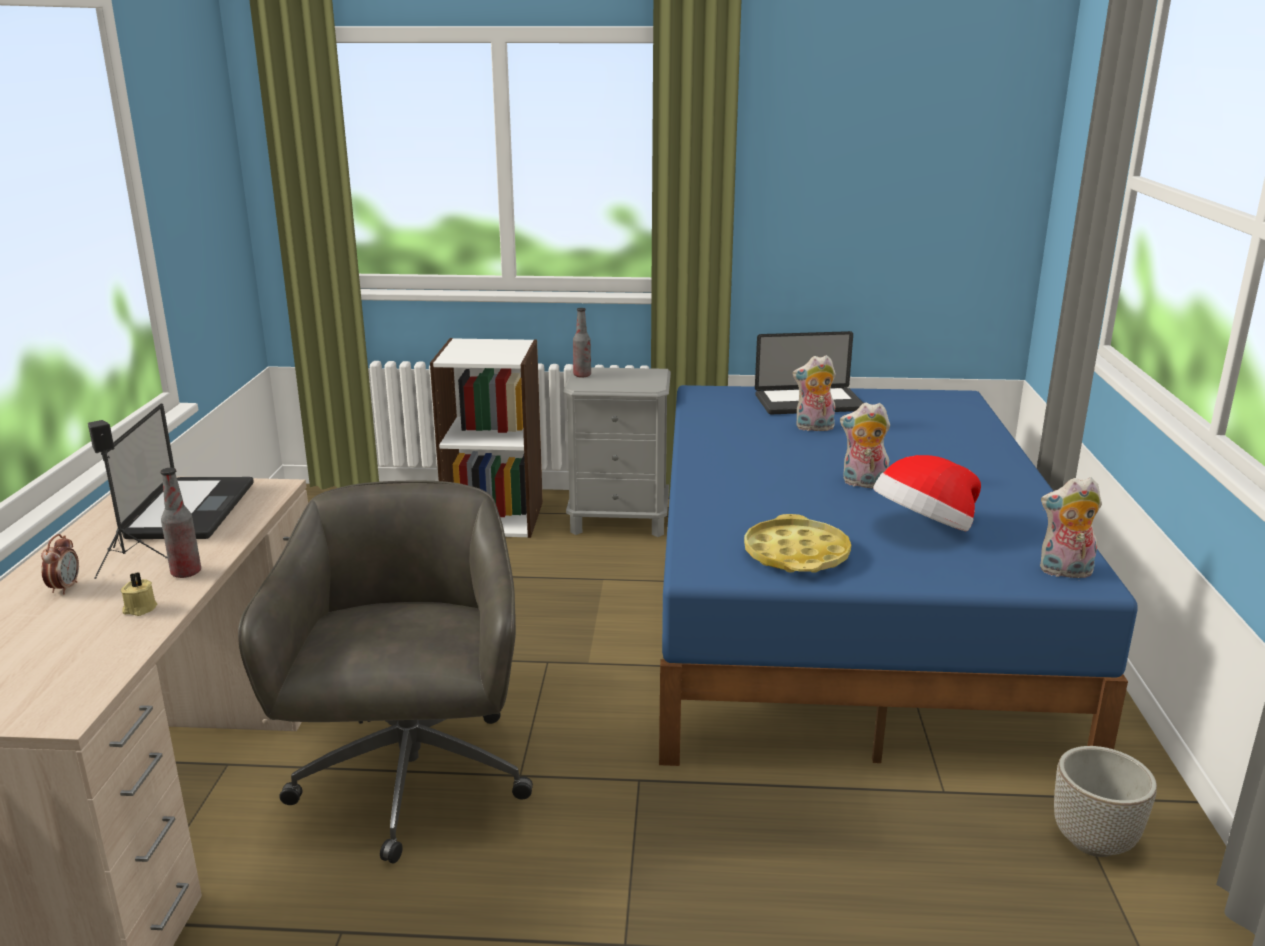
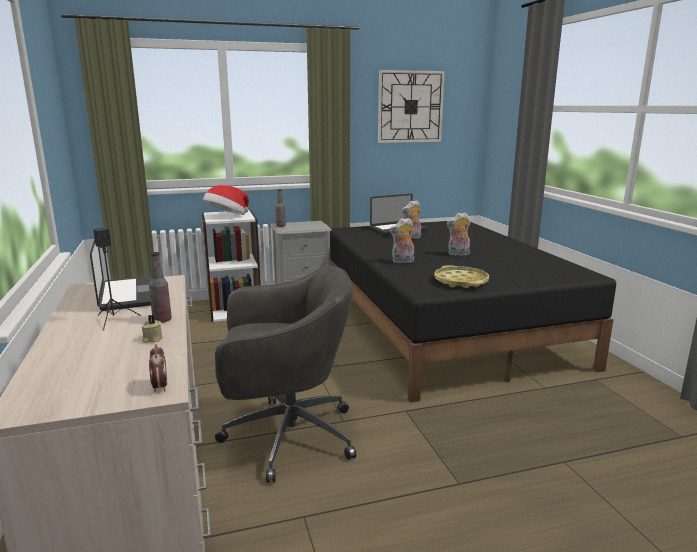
camera: 20 degrees left, 5 degrees down
(65, 588) = (88, 337): alarm clock -> alarm clock (160, 387)
(411, 782) = (286, 436): grey office chair -> grey office chair turned 105 degrees clockwise
(844, 614) = (443, 326): blue bed -> black bed
(875, 150) = (410, 107): none -> wall clock
(924, 530) = (504, 266): hat -> hat (227, 216)
(1064, 572) = (578, 274): plush toy -> plush toy (402, 262)
(1094, 842) = (620, 394): planter -> none

